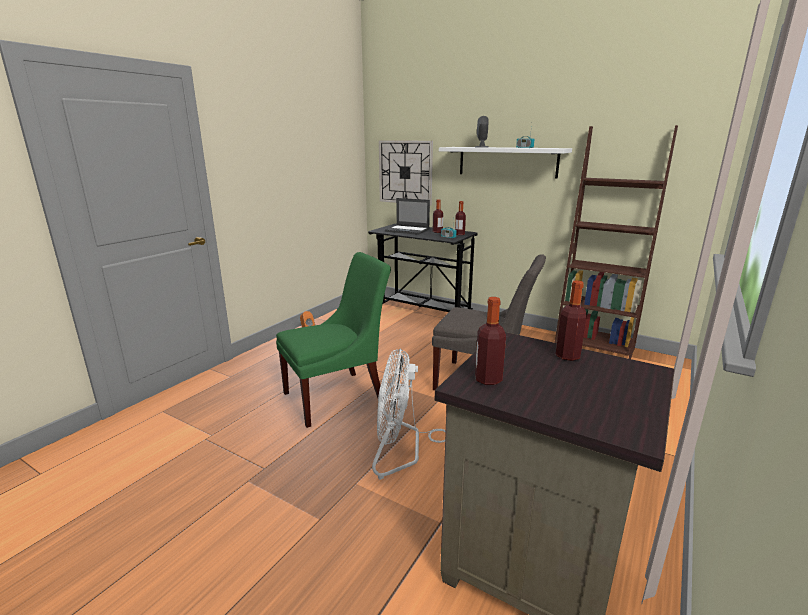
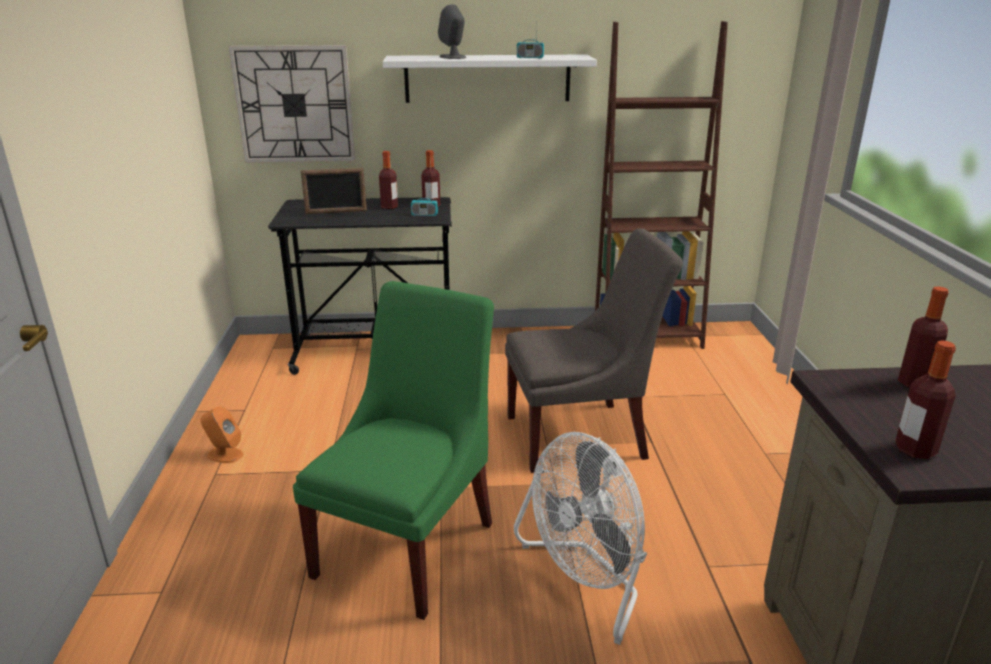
camera: 35 degrees left, 5 degrees up
(408, 230) = (336, 212): laptop -> picture frame

